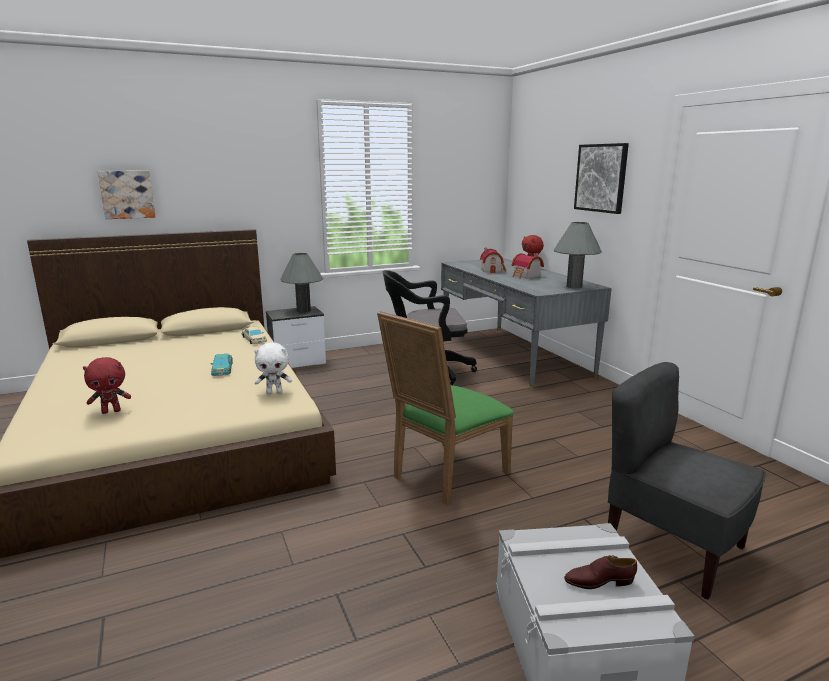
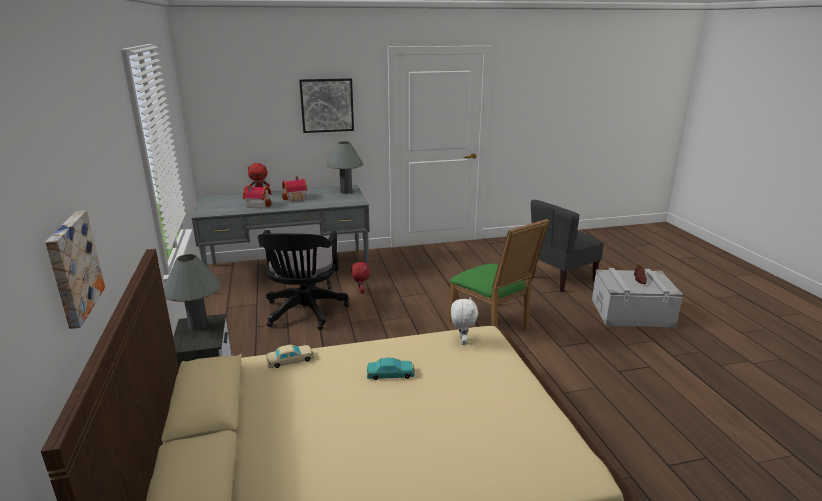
camera: 80 degrees left, 5 degrees up
(111, 411) = (503, 429): red plush toy -> red plush toy (361, 291)

